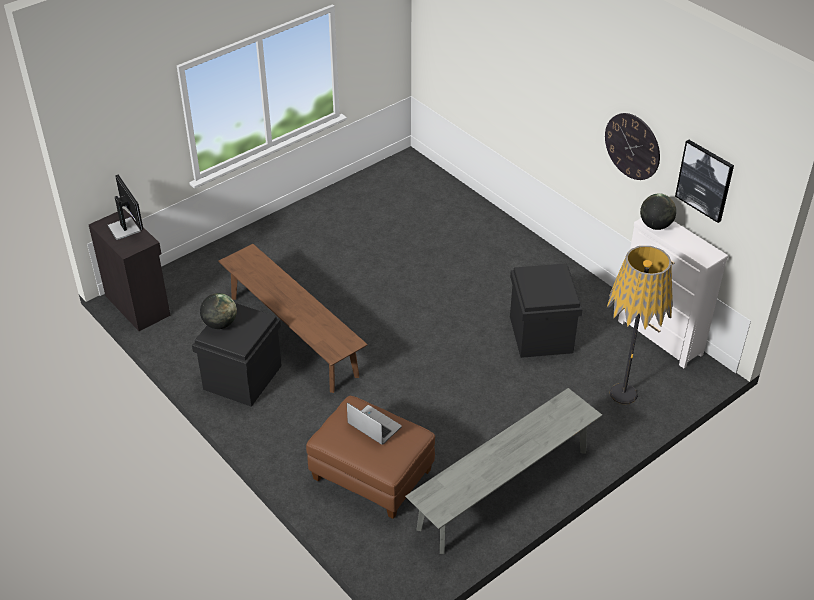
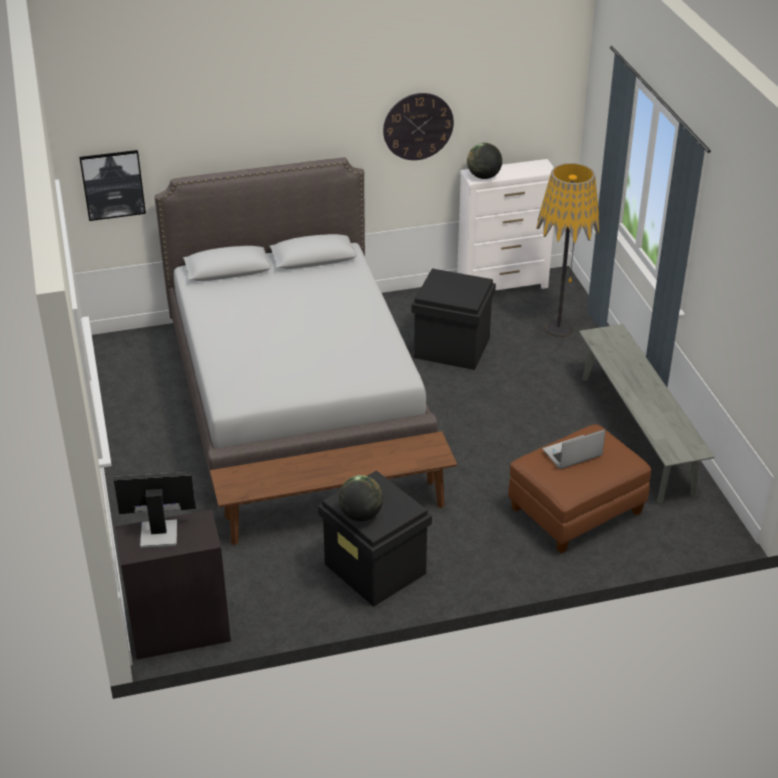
camera: 65 degrees left, 5 degrees down
(416, 268) = (295, 393): none -> grey bed
(705, 180) = (506, 106): picture -> picture (113, 184)

